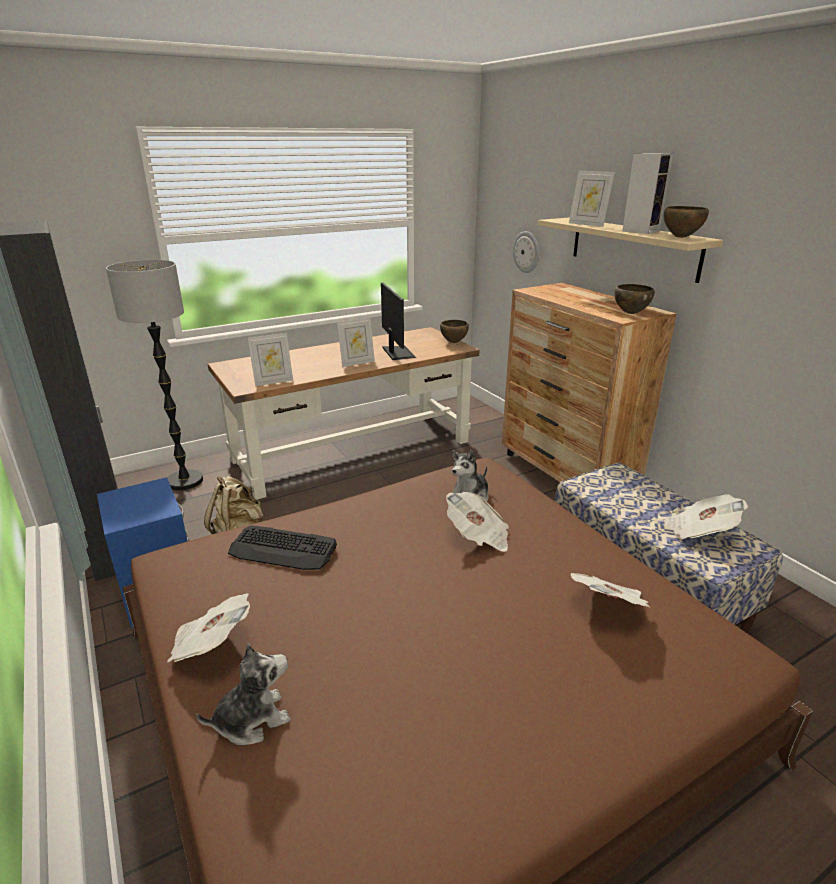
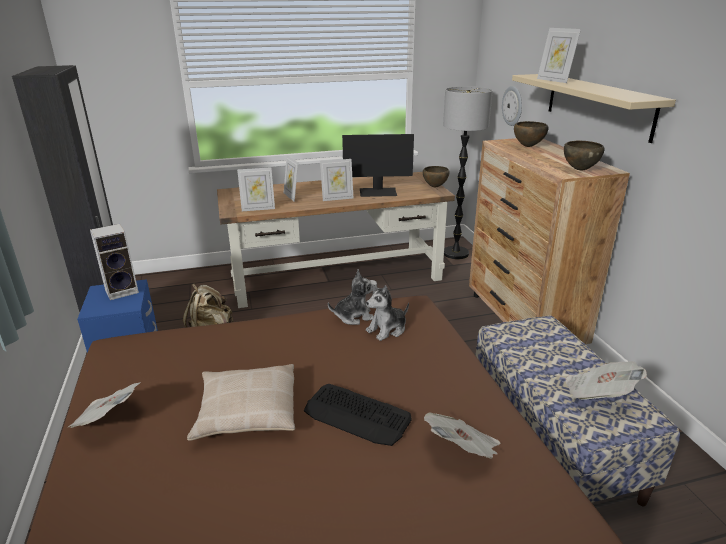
camera: 15 degrees right, 0 degrees up
(185, 481) = (191, 285): floor lamp -> floor lamp (456, 253)
(252, 719) = (106, 487): plush toy -> plush toy (354, 316)
(283, 549) = (204, 351): keyboard -> keyboard (357, 415)
(303, 365) = (291, 196): none -> picture frame
(368, 606) = (246, 411): none -> beige pillow
(397, 352) = (378, 192): monitor -> monitor turned 90 degrees clockwise
(478, 536) = (375, 365): newspaper -> none
(641, 231) = (599, 88): speaker -> speaker (123, 290)
(681, 237) = (632, 95): brown bowl -> brown bowl (528, 146)

